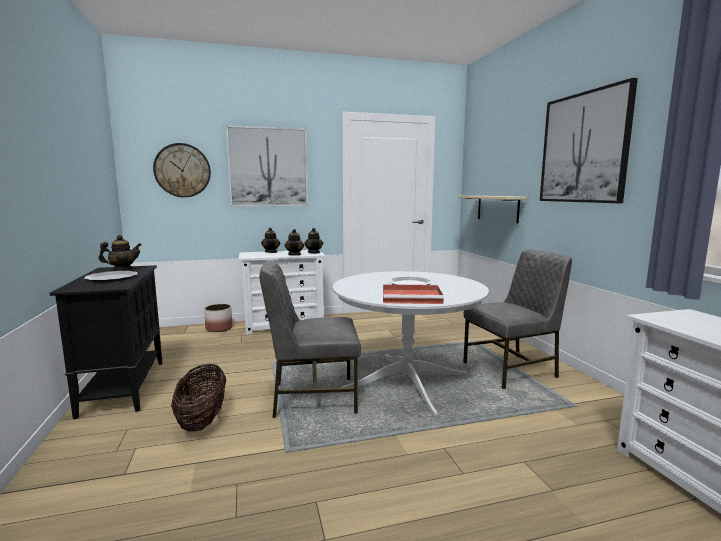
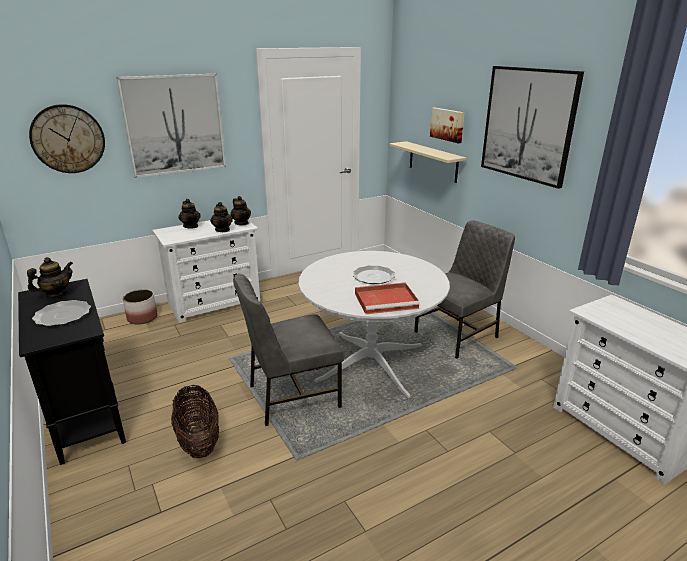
camera: 15 degrees left, 15 degrees up
(510, 170) = (448, 124): none -> picture

